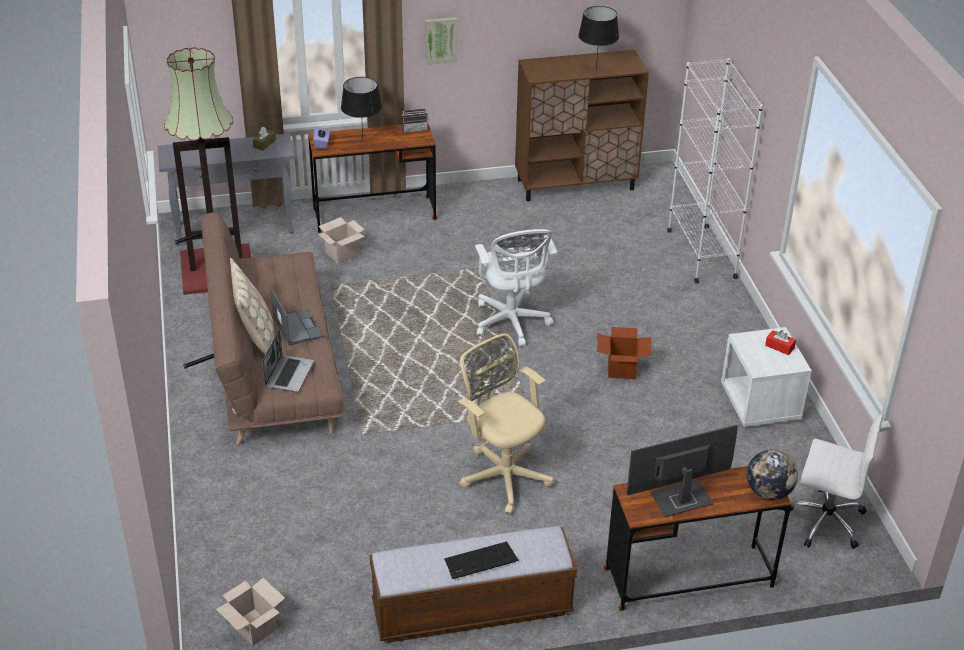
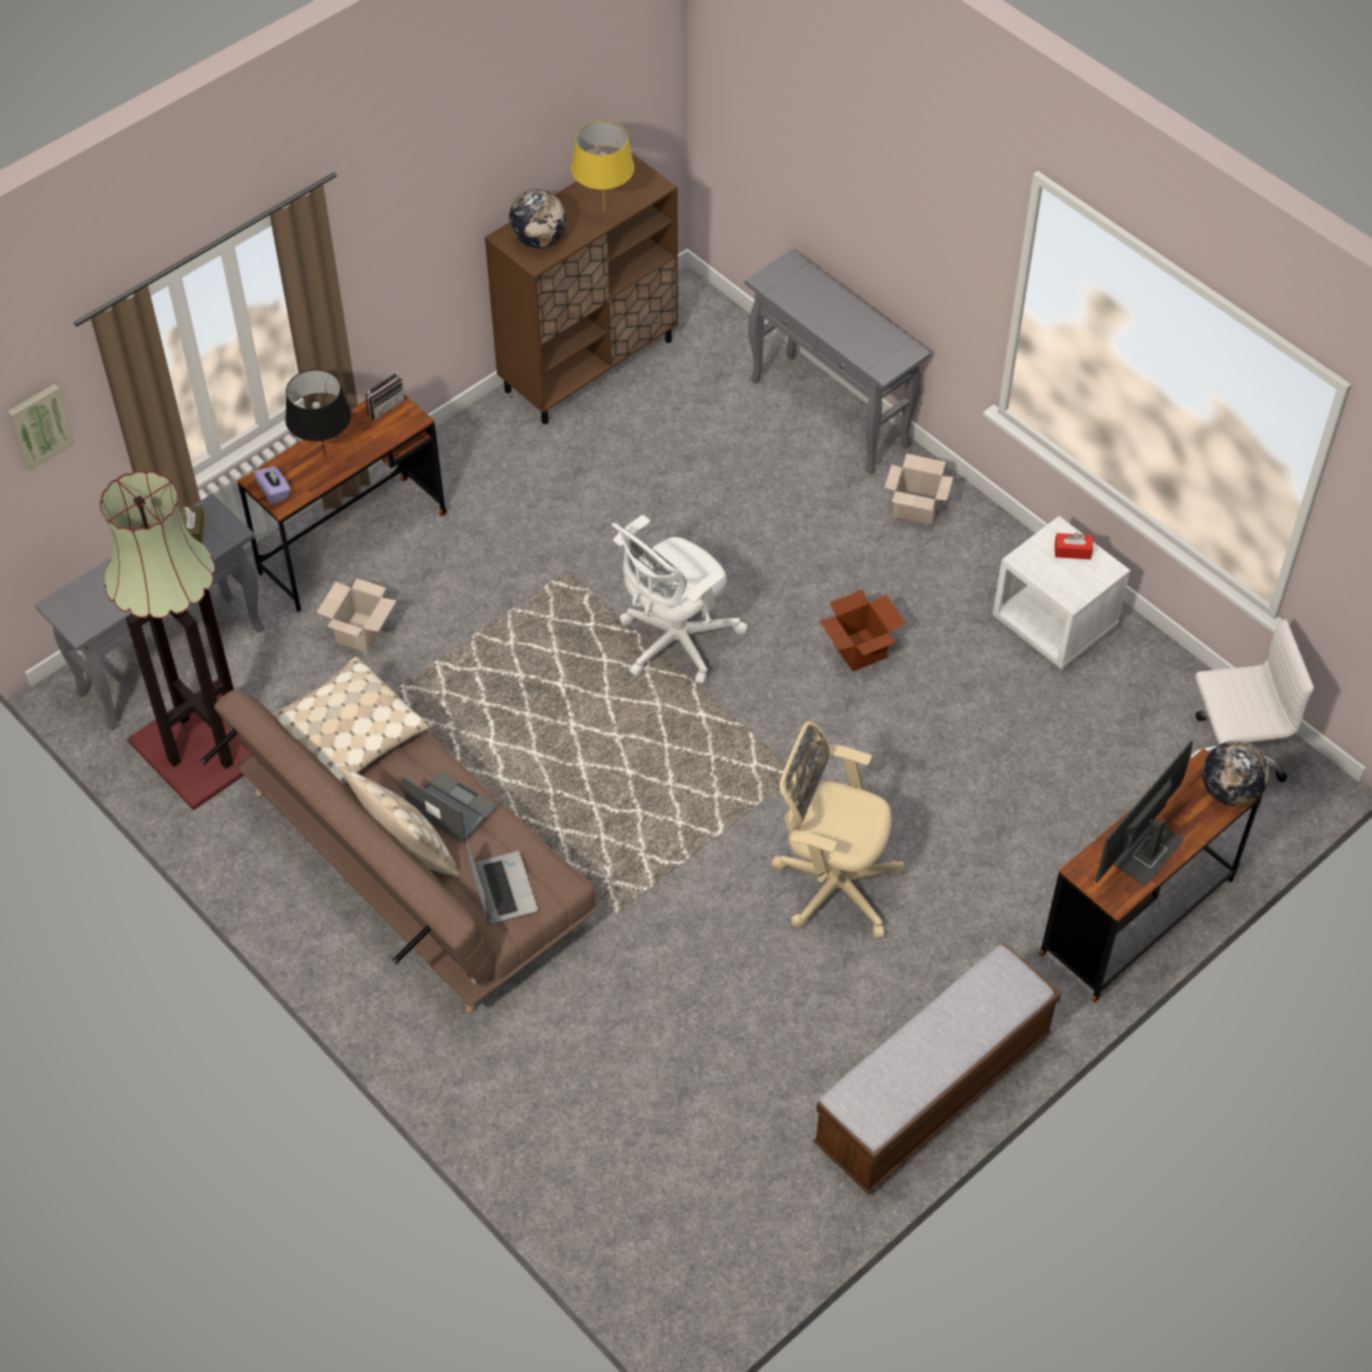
camera: 30 degrees left, 15 degrees up
(252, 627) = (700, 1259): cardboard box -> cardboard box (914, 508)
(276, 274) = (350, 733): none -> beige pillow
(440, 39) = (380, 261): picture -> picture (39, 425)
(480, 561) = (953, 1043): keyboard -> none
(512, 323) = (674, 643): white office chair -> white office chair turned 90 degrees clockwise
(547, 69) = (539, 240): none -> globe
(596, 69) = (604, 210): black table lamp -> yellow table lamp
(701, 254) = (831, 414): white bookcase -> grey console table

